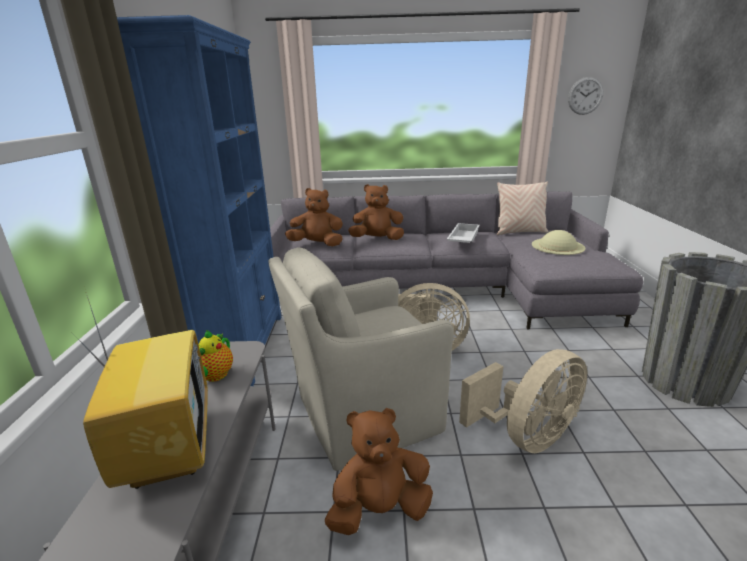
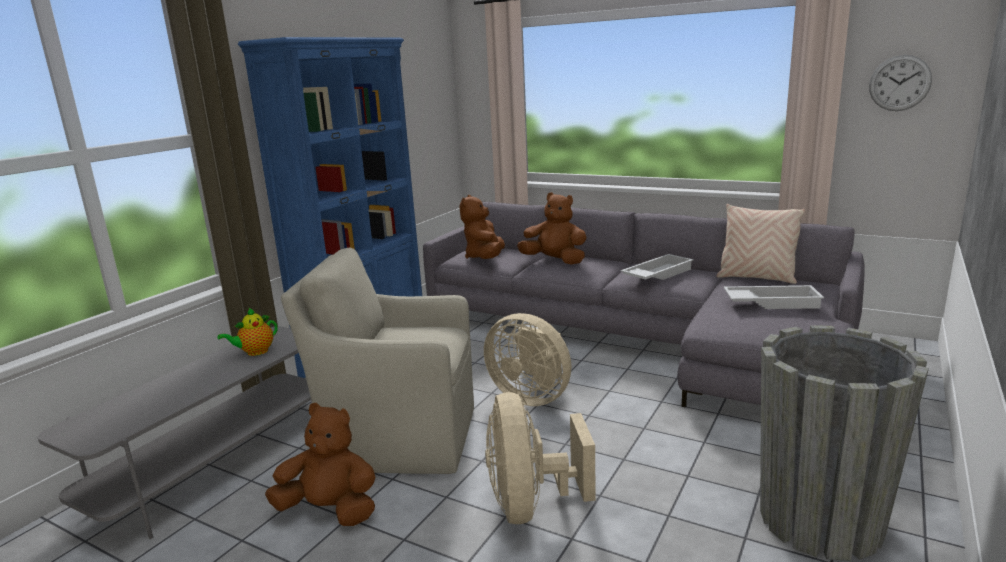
camera: 30 degrees right, 5 degrees down
(167, 446) = (175, 387): television -> none
(317, 244) = (485, 258): brown plush toy -> brown plush toy turned 120 degrees counterclockwise
(527, 436) = (531, 505): beige fan -> beige fan turned 90 degrees clockwise
(557, 246) = (771, 302): beige hat -> white tray

